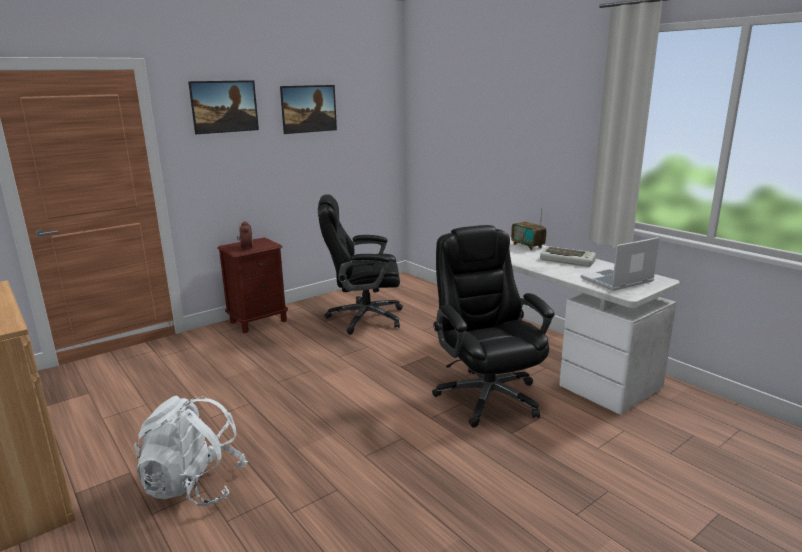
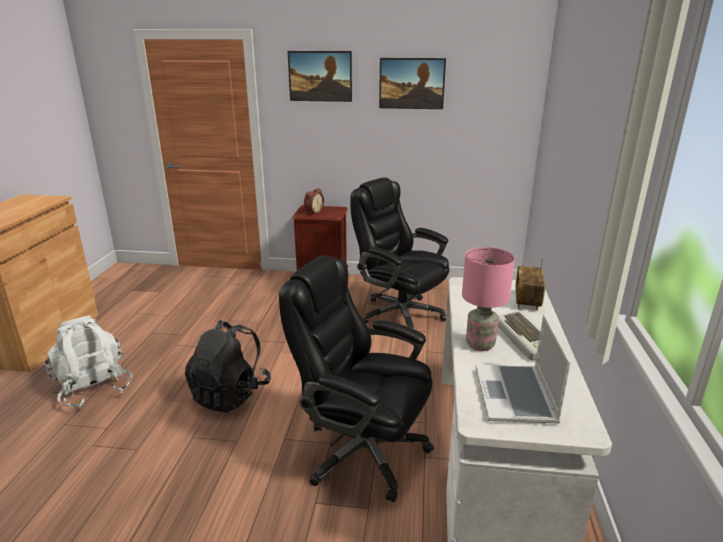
camera: 45 degrees right, 5 degrees up
(339, 419) = (231, 394): none -> black backpack
(487, 396) = (362, 451): black office chair -> black office chair turned 90 degrees counterclockwise
(555, 269) = (479, 344): none -> pink table lamp
(617, 280) = (516, 396): laptop -> laptop turned 105 degrees counterclockwise

